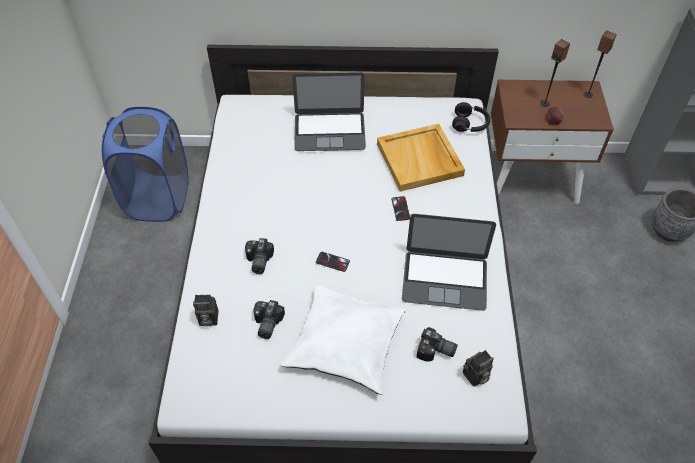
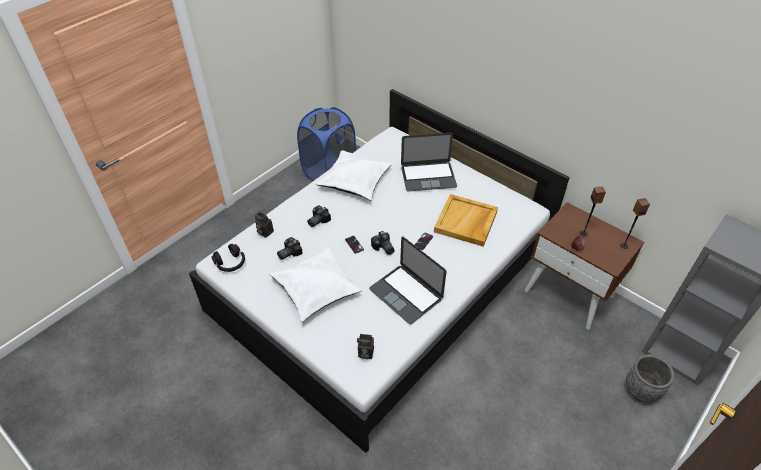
camera: 40 degrees right, 5 degrees down
(252, 185) = (355, 181): none -> white pillow
(329, 131) = (428, 176): laptop -> laptop turned 45 degrees counterclockwise
(436, 351) = (358, 325): camera -> camera (383, 248)
(470, 124) = (522, 220): black headphones -> black headphones (231, 263)

